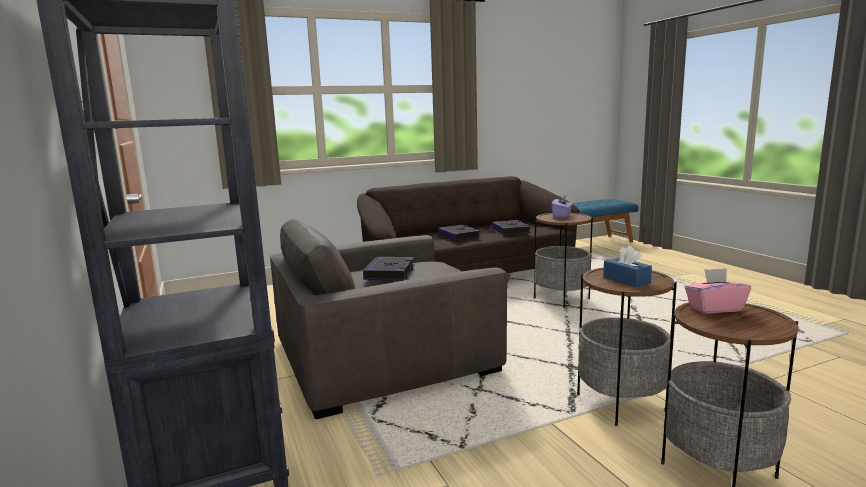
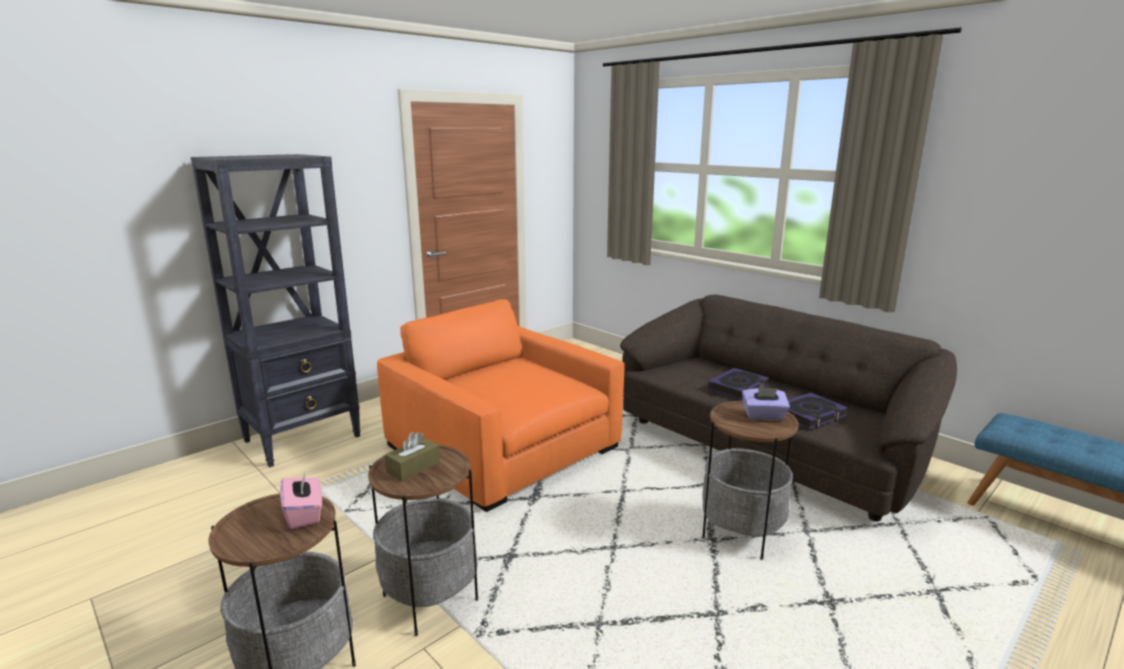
camera: 70 degrees right, 5 degrees up
(384, 355) = (503, 446): grey armchair -> orange armchair
(390, 273) = (512, 376): book -> none
(626, 280) = (413, 468): blue tissue box -> brown tissue box

